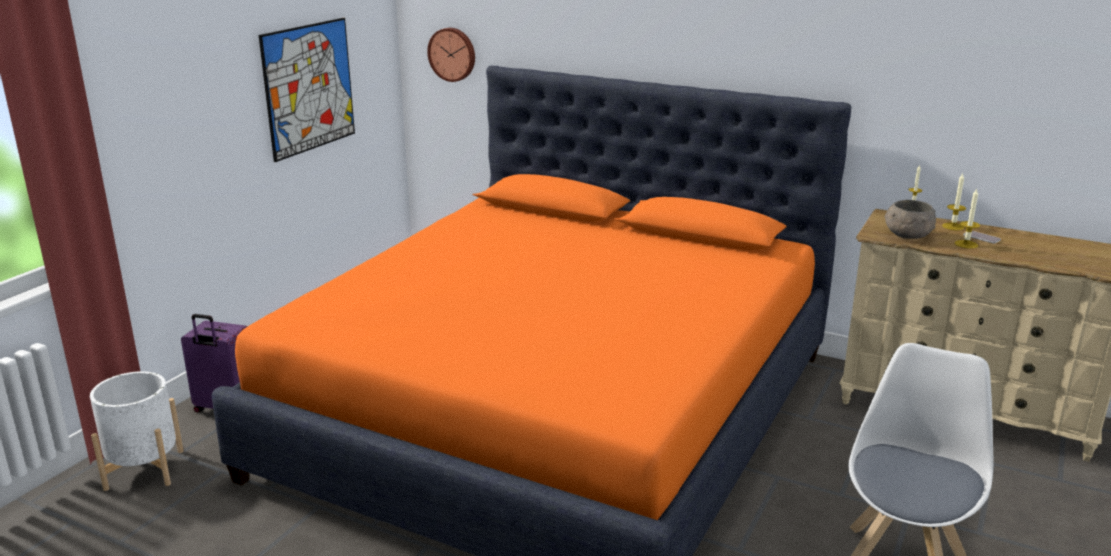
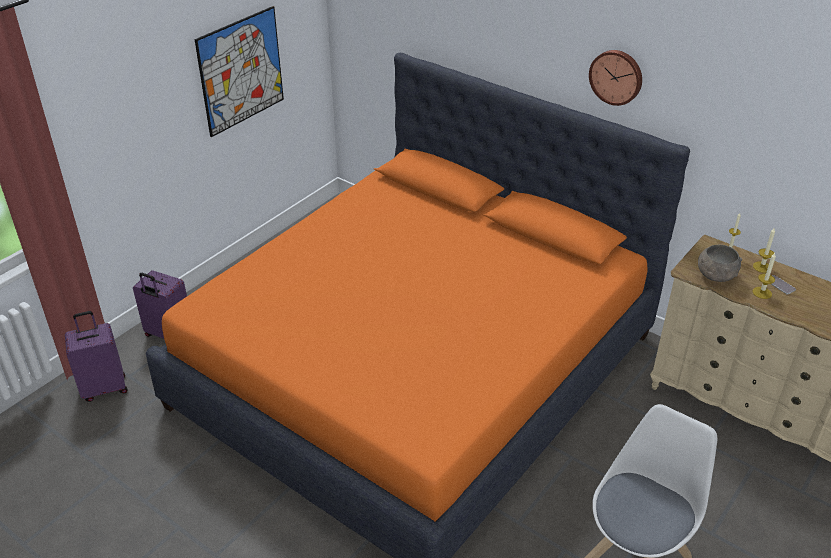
camera: 10 degrees right, 15 degrees up
(144, 469) = (104, 388): white planter -> purple suitcase
(452, 54) = (370, 32): wall clock -> wall clock (616, 76)

